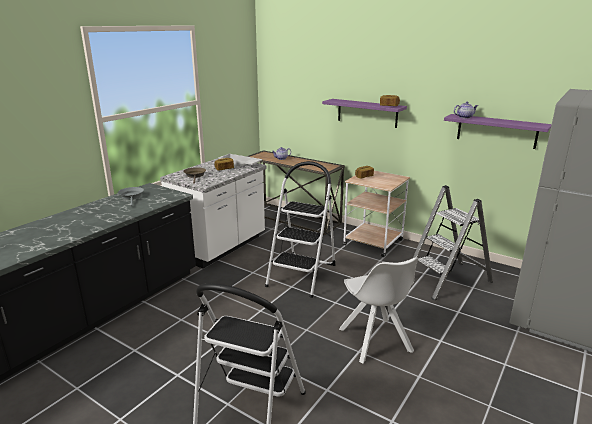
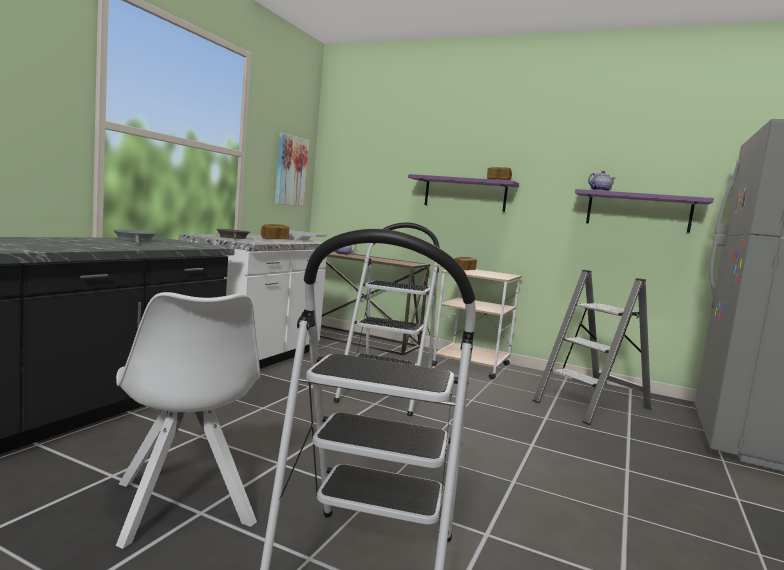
camera: 10 degrees left, 15 degrees down
(238, 99) = (290, 170): none -> picture
(375, 341) = (531, 468): white chair -> white chair (184, 505)

